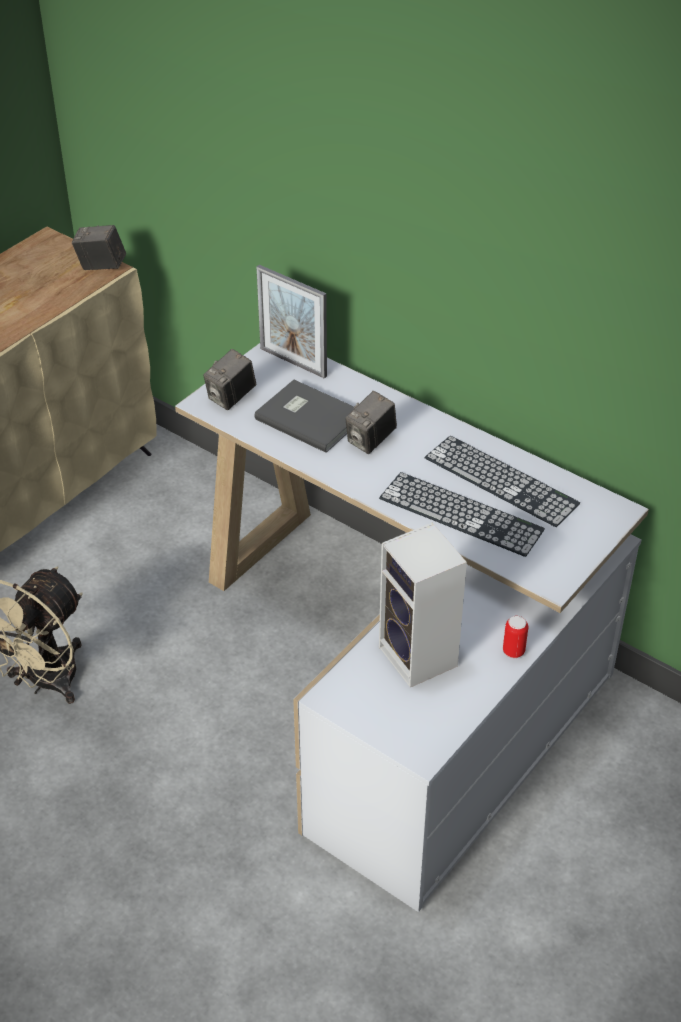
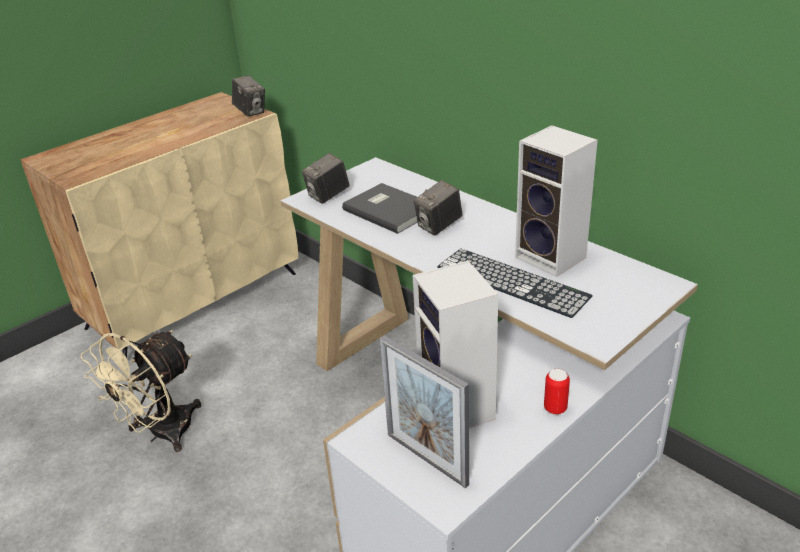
camera: 10 degrees right, 10 degrees down
(101, 266) = (250, 112): camera -> camera turned 150 degrees counterclockwise
(293, 362) = (385, 175): picture frame -> picture frame (426, 459)
(501, 480) = (553, 258): keyboard -> speaker

